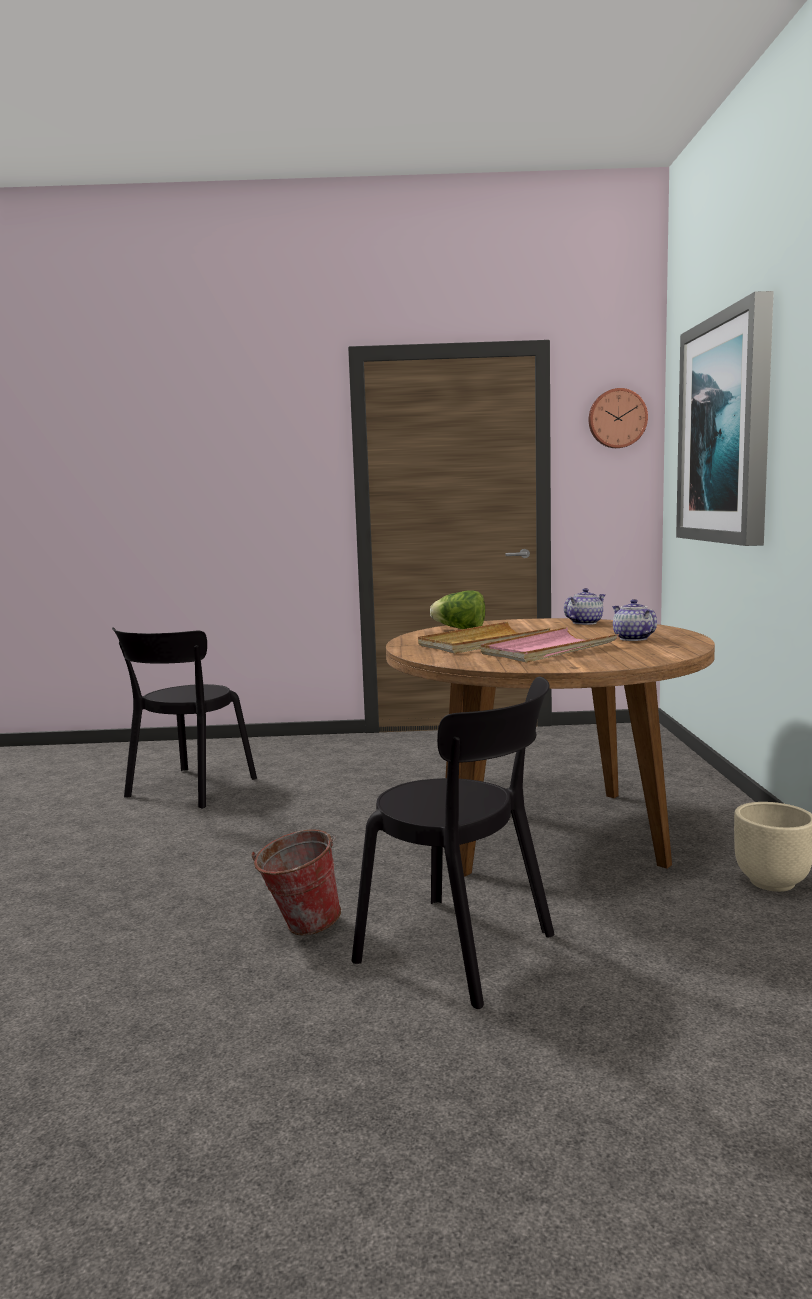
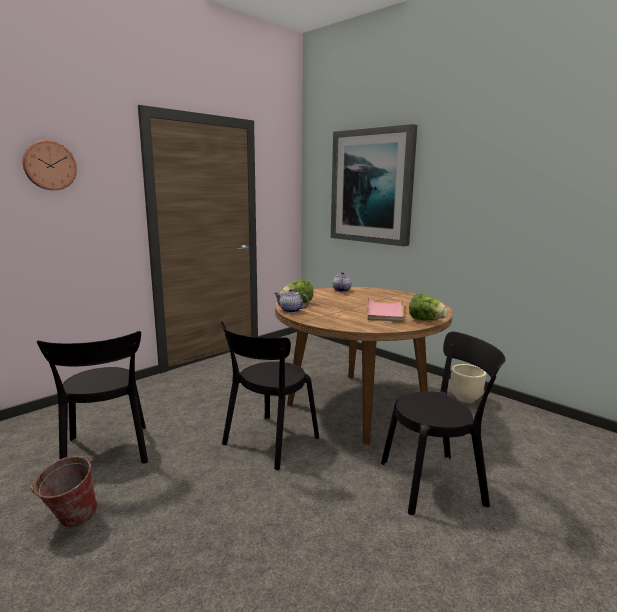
camera: 45 degrees left, 5 degrees up
(299, 926) = (352, 510): bucket -> bucket (69, 521)
(343, 831) = (268, 443): none -> black chair
(483, 643) = (341, 311): beige tray -> none
(571, 666) = (426, 320): none -> lettuce
(617, 418) = (283, 170): wall clock -> wall clock (49, 165)
(632, 639) = (393, 298): teapot -> teapot (290, 311)

